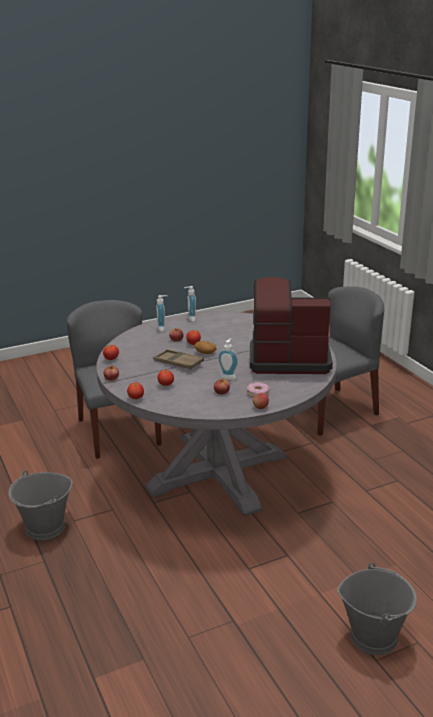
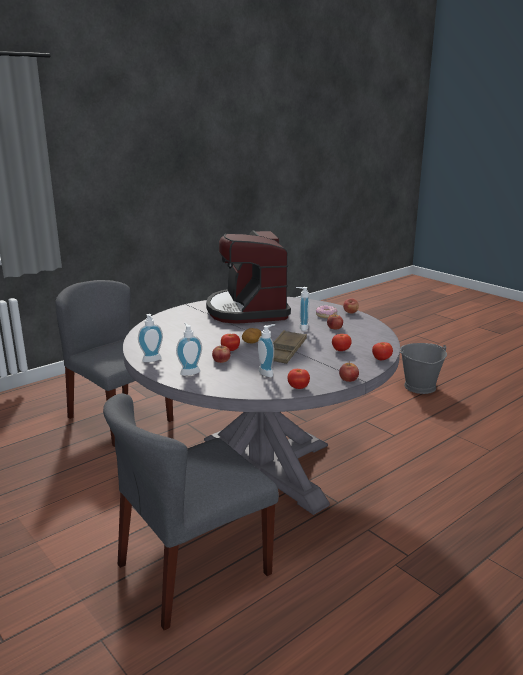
camera: 105 degrees left, 5 degrees down
(45, 528) = (437, 575): grey bucket -> none
(143, 352) = (268, 372): none -> soap dispenser

